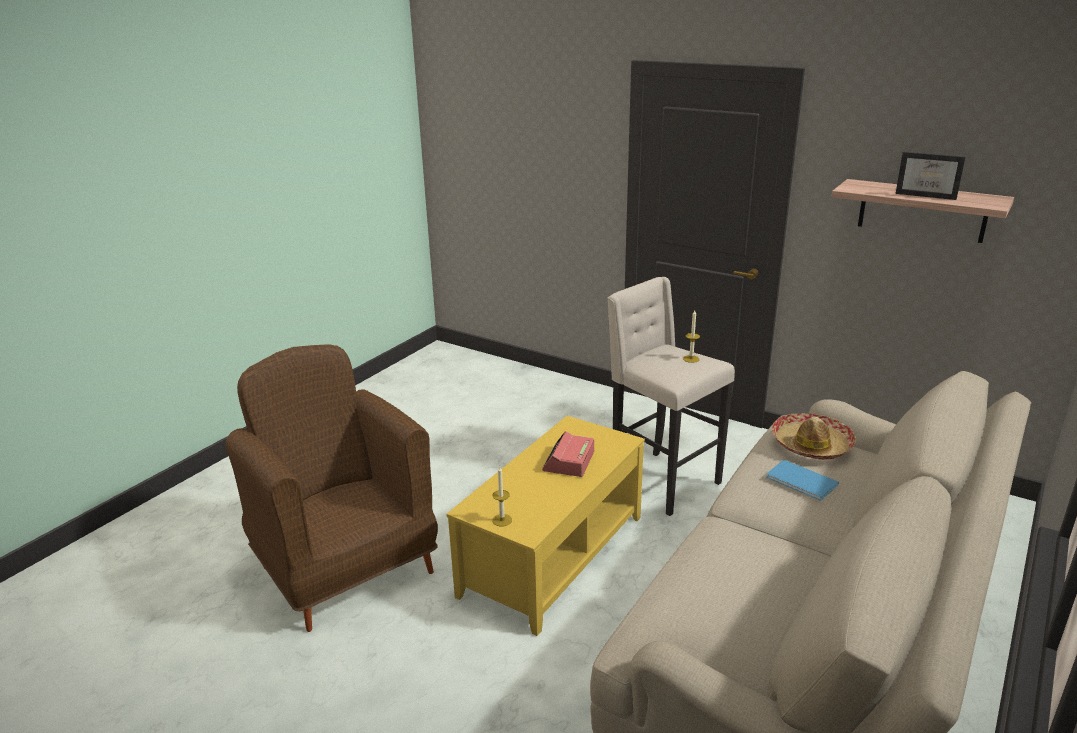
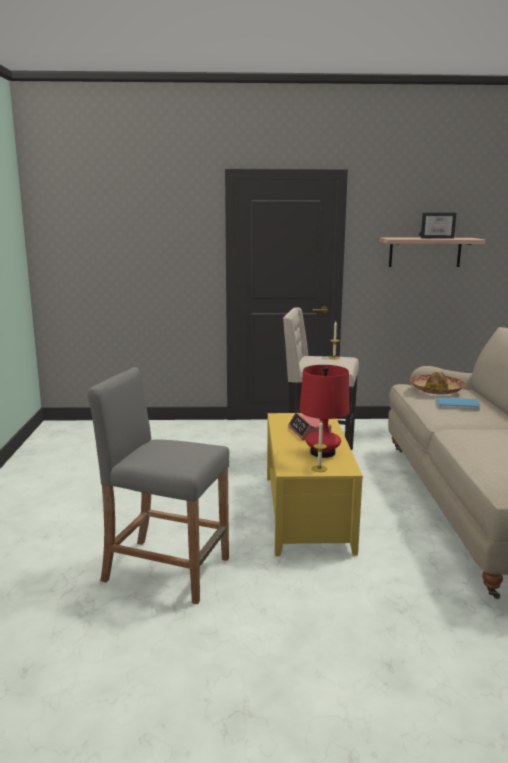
camera: 35 degrees left, 10 degrees down
(346, 568) = (166, 569): brown armchair -> grey stool
(539, 498) = (322, 452): none -> red table lamp

